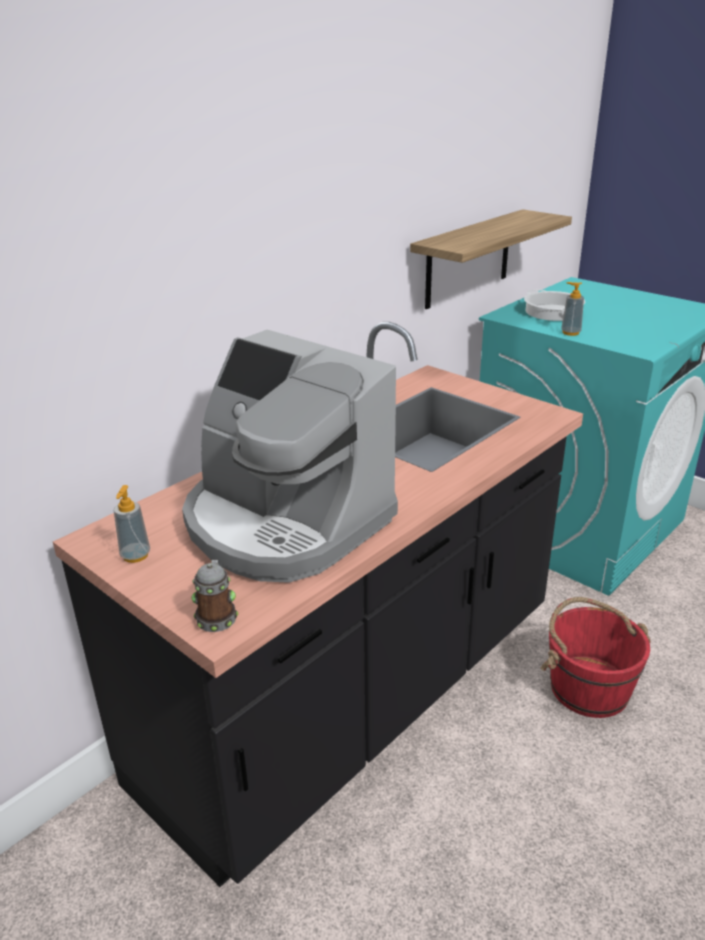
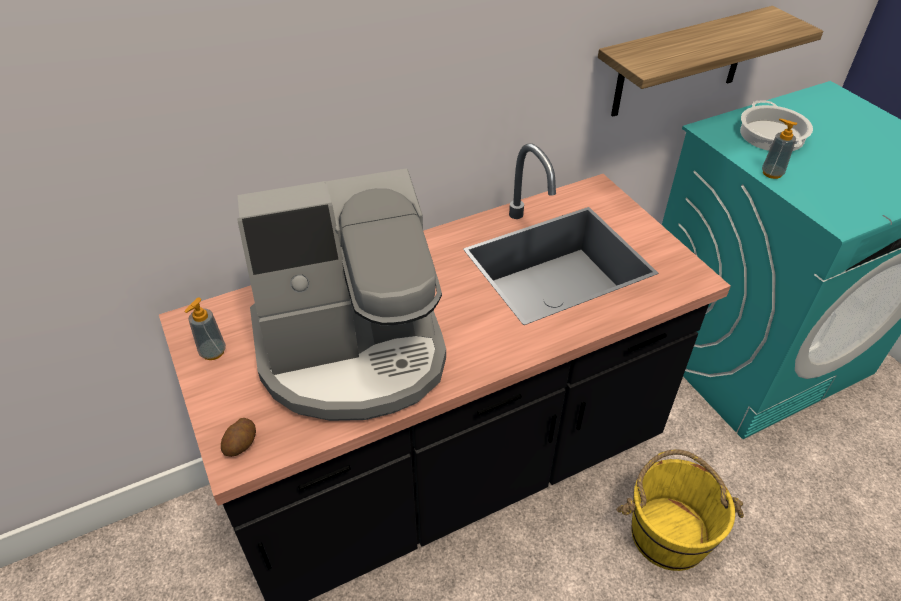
camera: 20 degrees right, 15 degrees up
(217, 616) = (241, 444): mug -> potato
(284, 523) = (353, 351): coffee machine -> coffee machine turned 75 degrees counterclockwise
(588, 687) = (668, 533): red bucket -> yellow bucket

